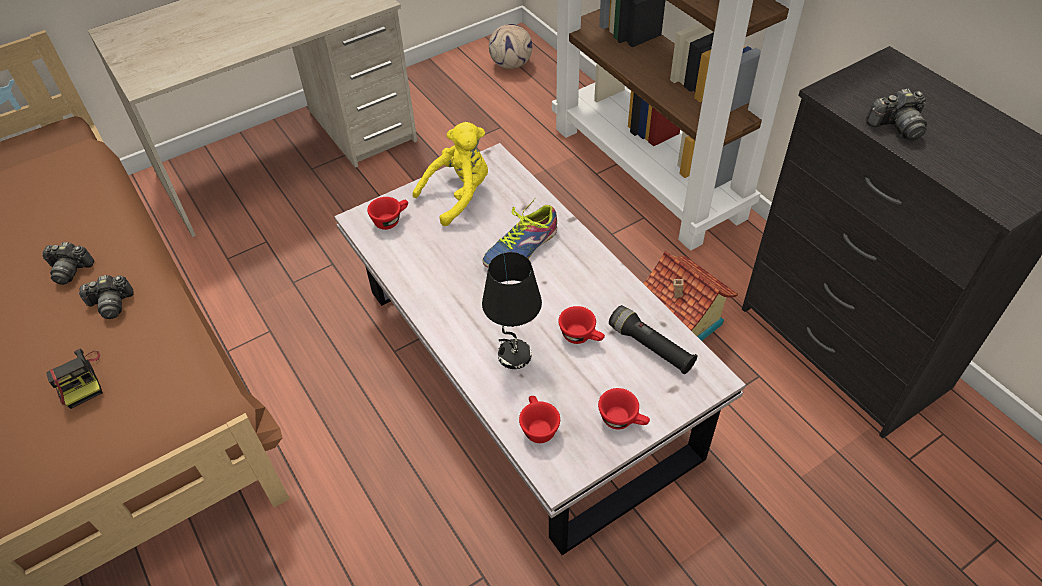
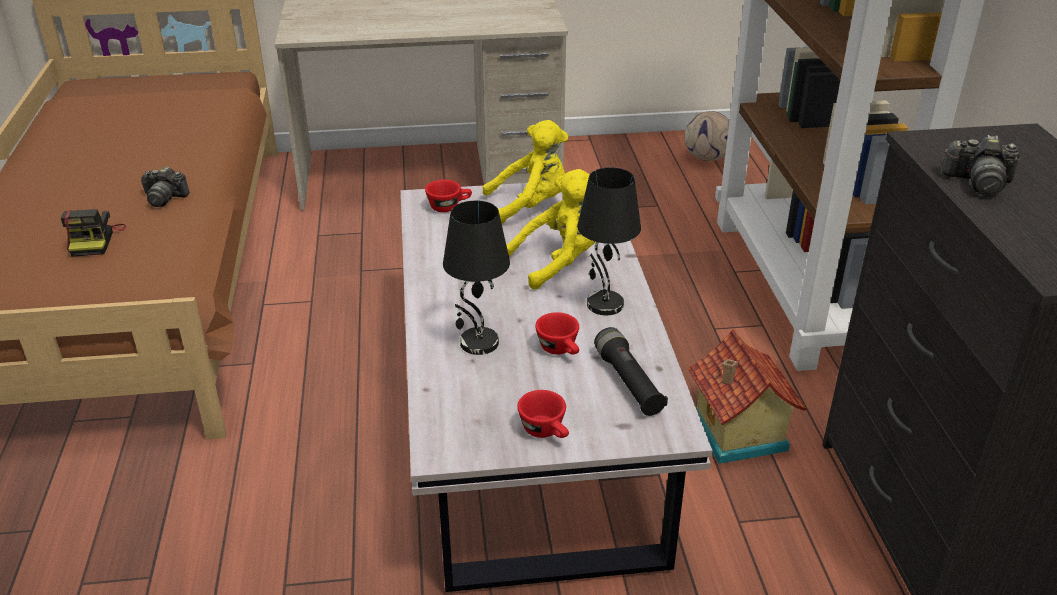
camera: 25 degrees right, 15 degrees down
(70, 270) = (154, 167): camera -> none
(522, 247) = (559, 262): shoe -> yellow plush toy
(537, 427) = (453, 406): red cup -> none
(583, 277) = (603, 304): none -> black table lamp

